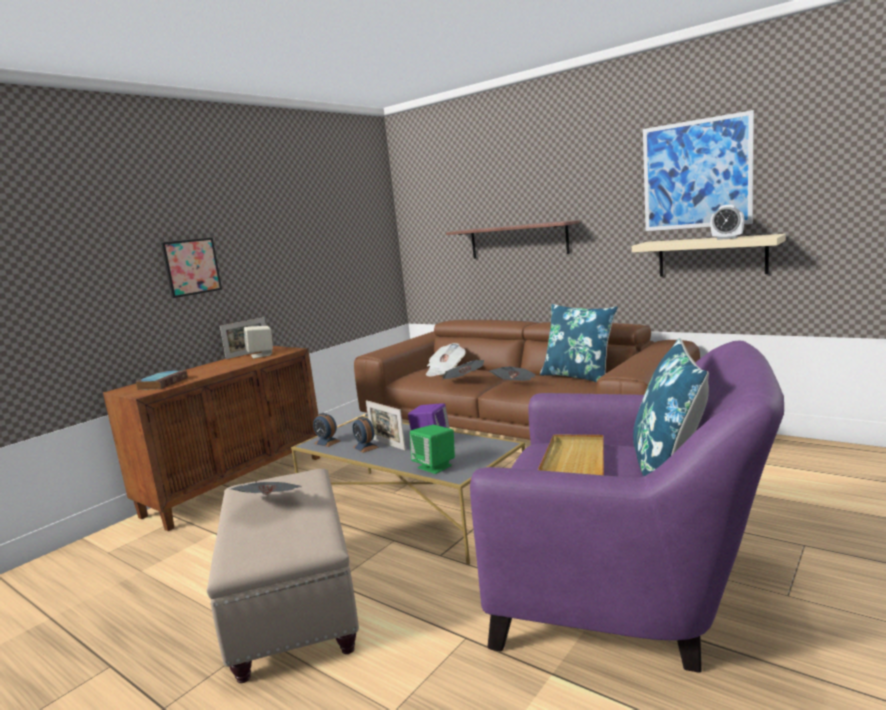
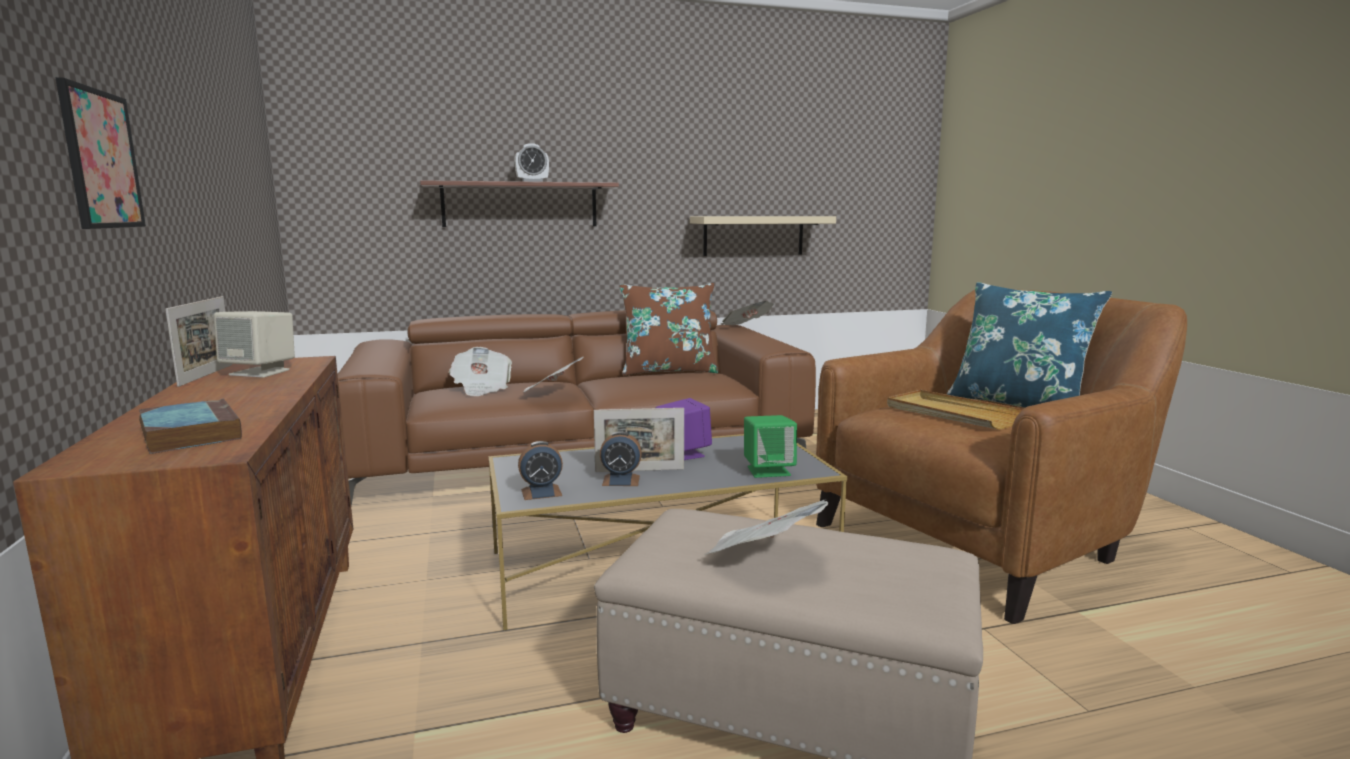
camera: 55 degrees left, 0 degrees up
(515, 386) = (634, 387): newspaper -> newspaper (746, 328)
(578, 376) = (668, 371): blue pillow -> brown pillow
(629, 593) = (980, 539): purple armchair -> brown armchair
(696, 174) = (742, 148): picture -> none
(727, 238) = (785, 215): alarm clock -> alarm clock (532, 182)

